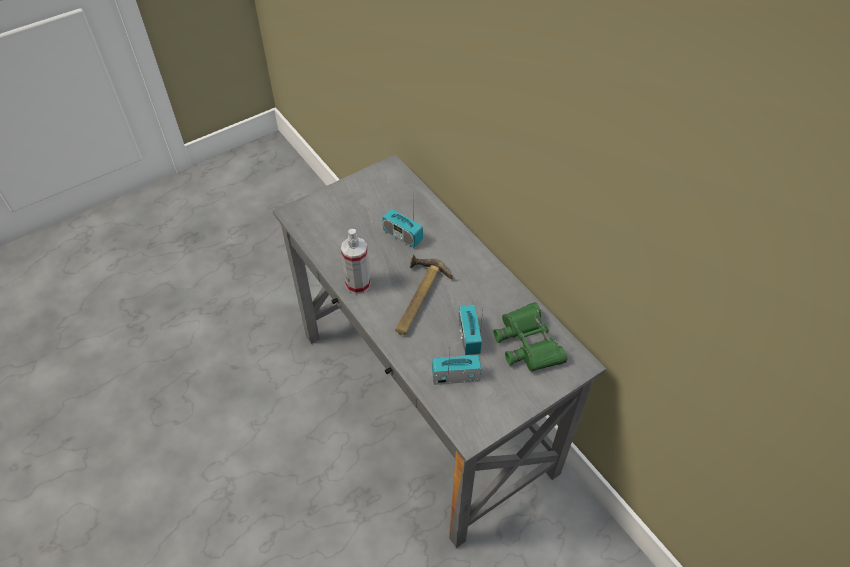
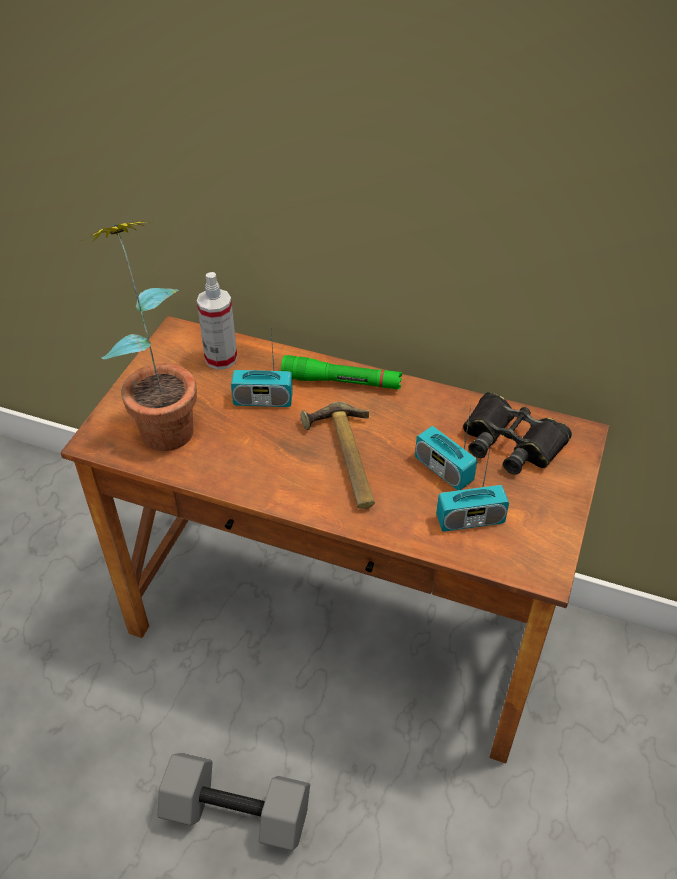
camera: 35 degrees left, 5 degrees down
(290, 471) = (239, 810): none -> grey dumbbell
(338, 219) = (163, 420): none -> potted plant
(358, 284) = (259, 481): spray bottle -> spray bottle (221, 358)
(426, 401) = (339, 621): grey desk -> brown desk
(455, 376) = (470, 520): radio -> radio turned 150 degrees counterclockwise
(458, 248) = (341, 382): none -> green flashlight
(528, 343) = (511, 442): green binoculars -> black binoculars

